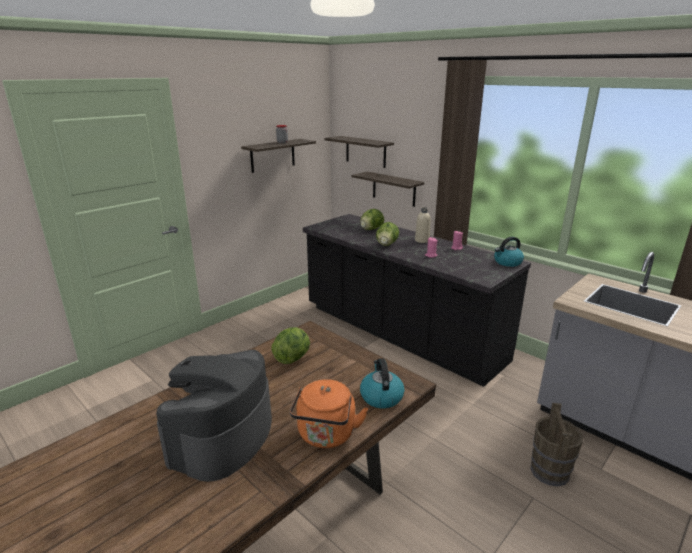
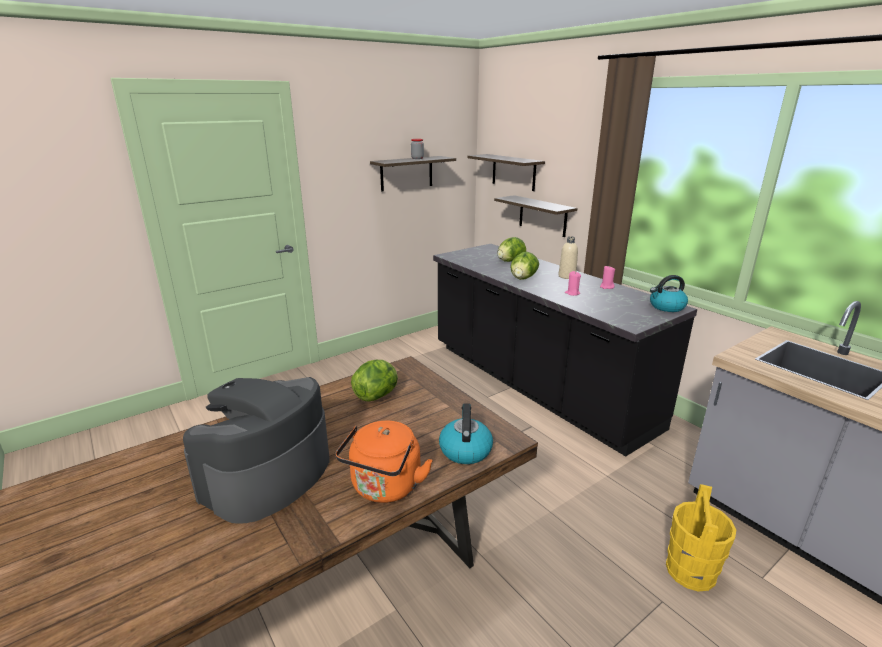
camera: 10 degrees right, 0 degrees up
(549, 472) = (690, 571): brown bucket -> yellow bucket

